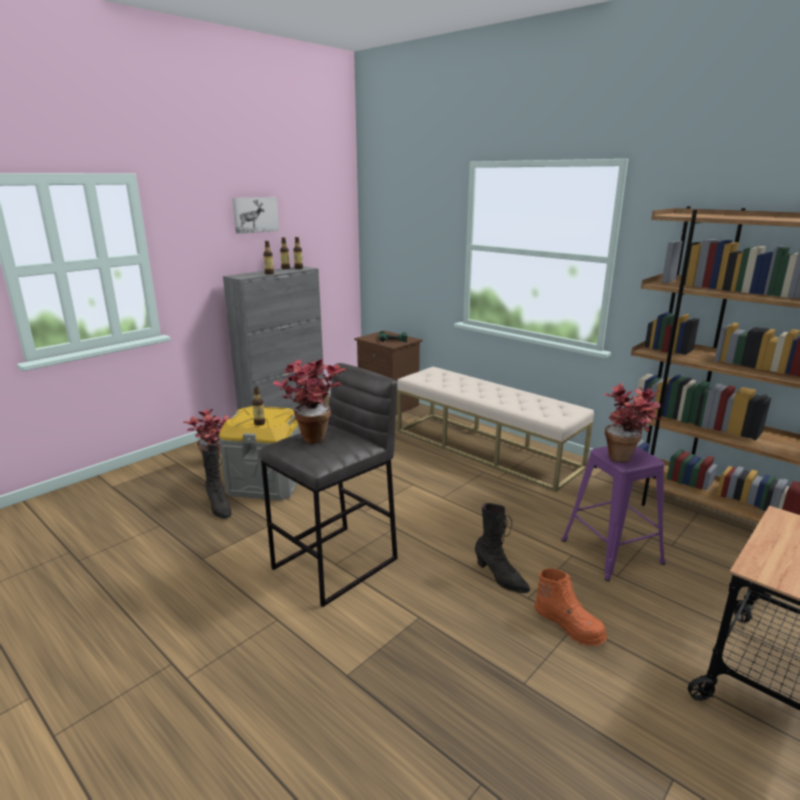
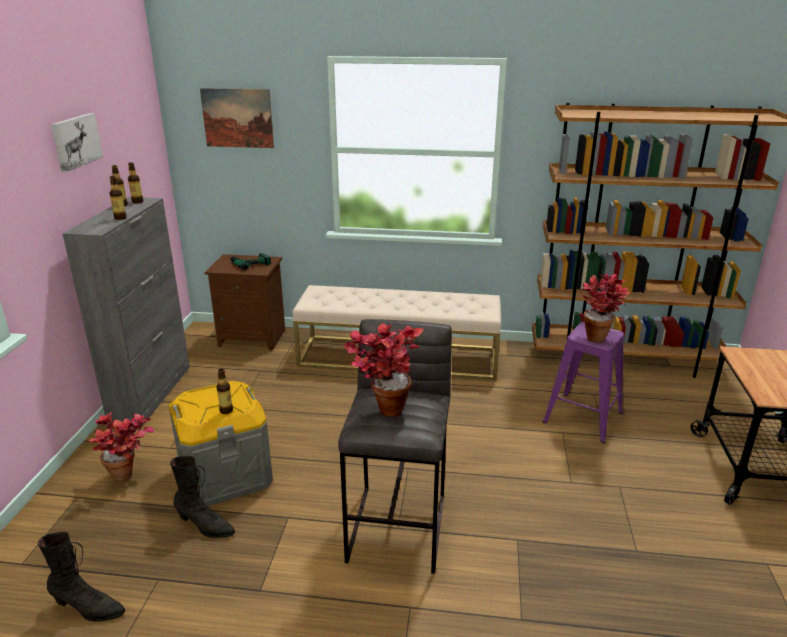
camera: 35 degrees left, 5 degrees up
(404, 216) = (237, 118): none -> picture
(500, 578) = (536, 475): black boot -> black boot (88, 609)
(569, 625) = (617, 490): orange boot -> none

